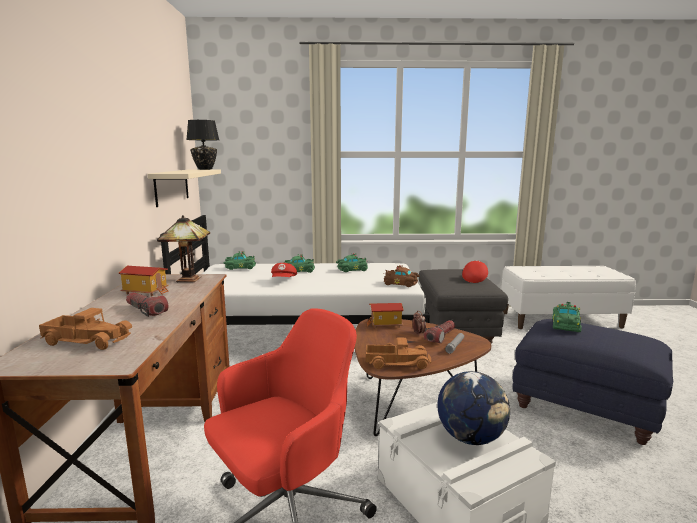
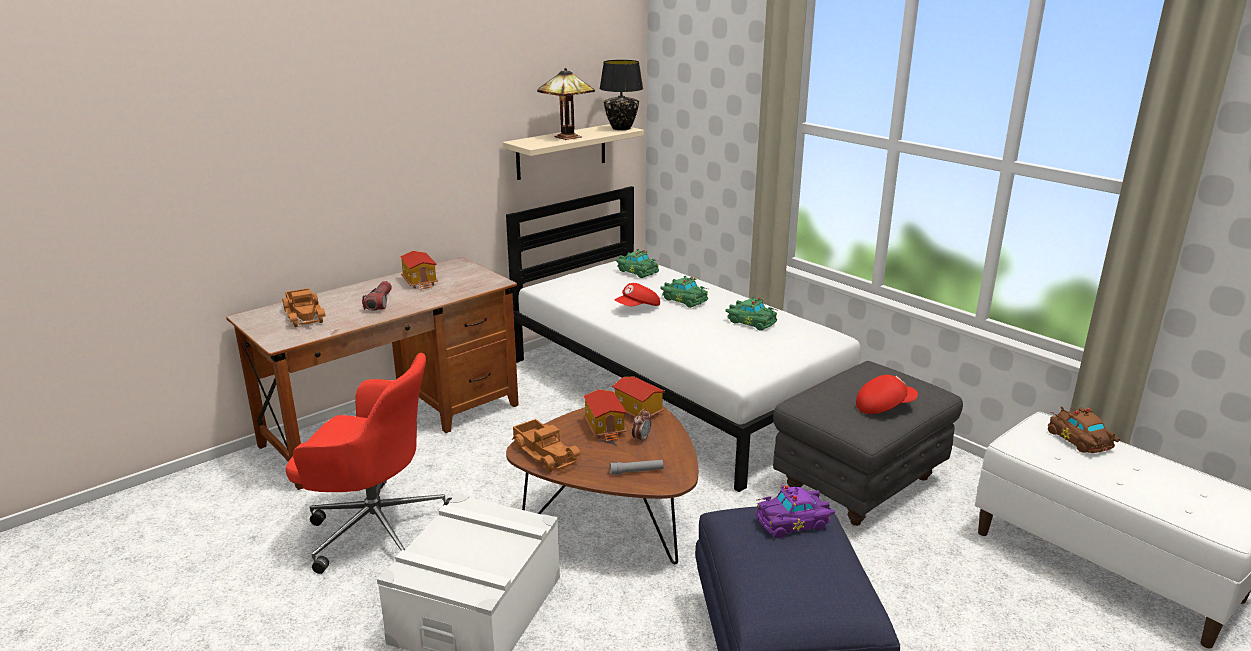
camera: 50 degrees right, 10 degrees up
(189, 280) = (474, 279): table lamp -> table lamp (567, 137)
(391, 337) = (605, 428): none -> toy house
(401, 284) = (748, 368): brown toy car -> brown toy car (1080, 441)
(440, 337) = (651, 454): flashlight -> none
(471, 437) = (481, 550): globe -> none
(566, 324) = (794, 522): green toy car -> purple toy car

